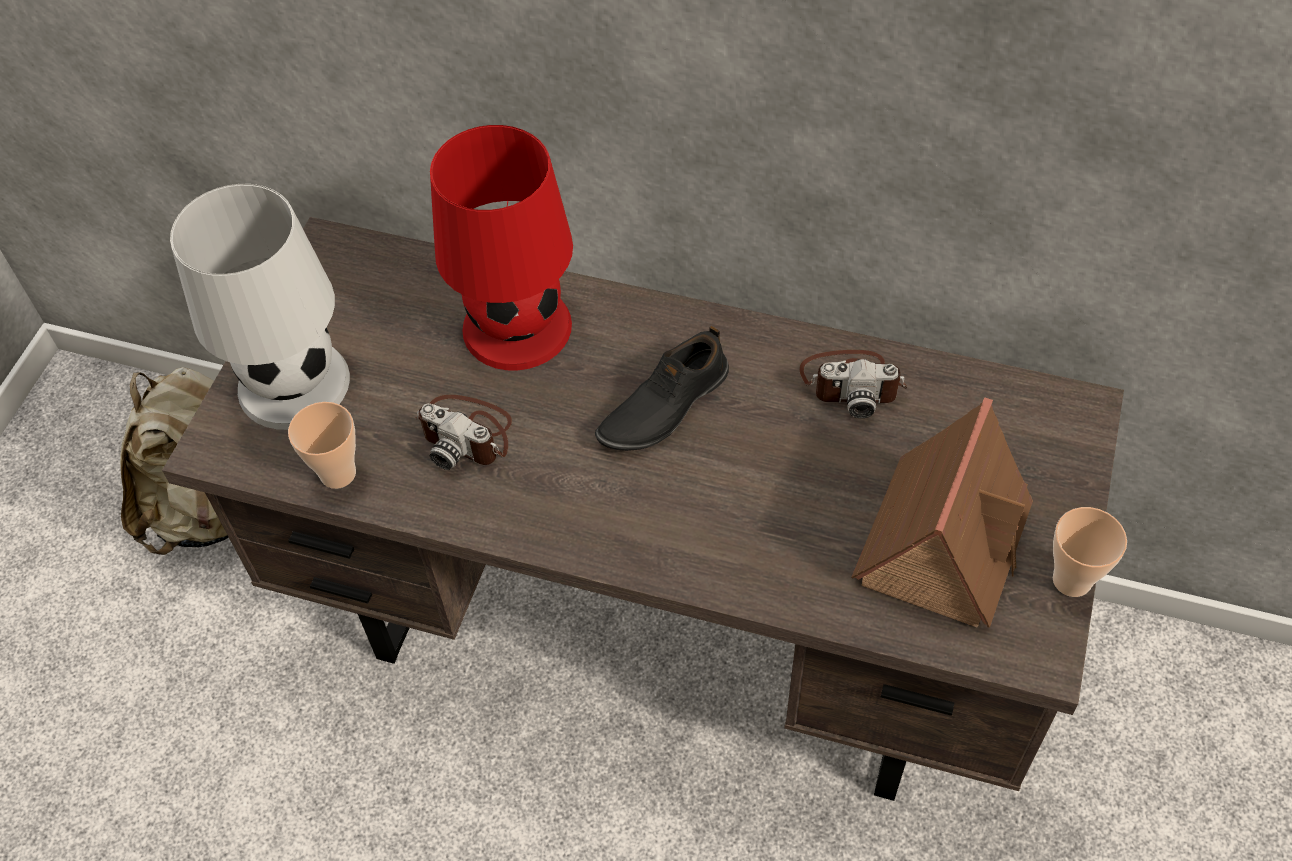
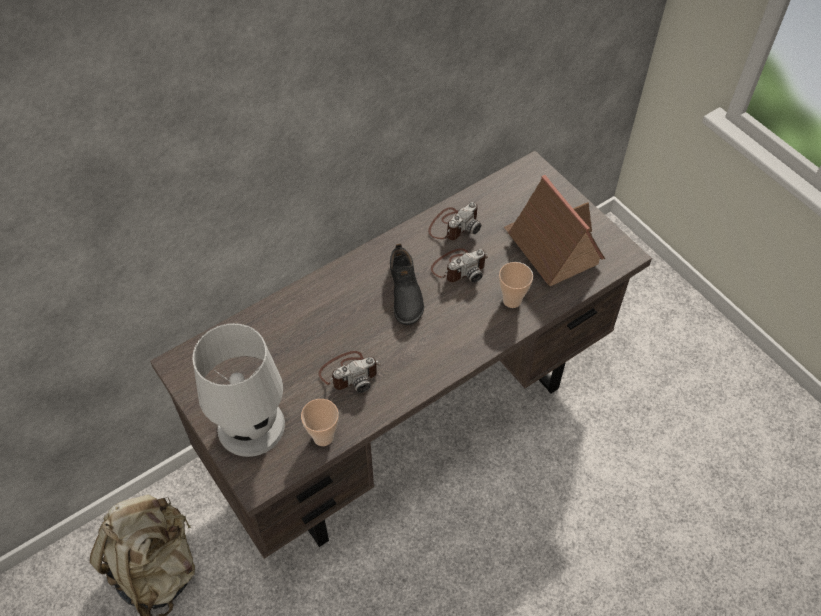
camera: 55 degrees left, 0 degrees up
(518, 327) = (309, 318): red table lamp -> none
(778, 441) = (459, 267): none -> camera
(1072, 580) = (601, 223): cup -> cup (512, 300)

